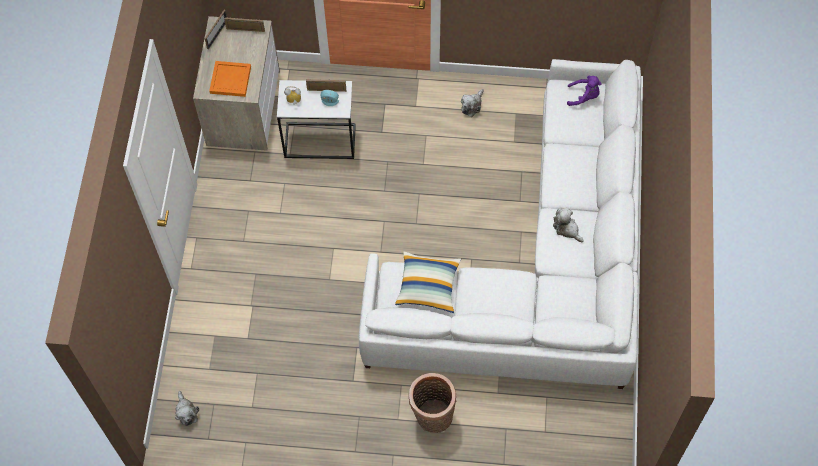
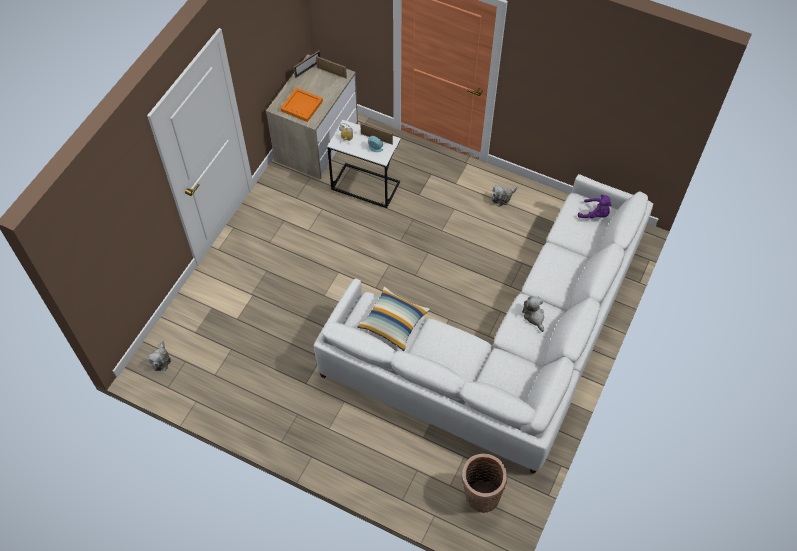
camera: 20 degrees right, 5 degrees down
(432, 417) = (358, 437): basket -> basket (480, 496)

